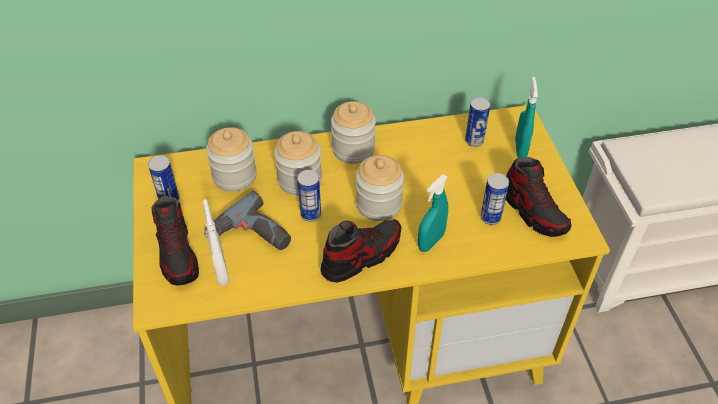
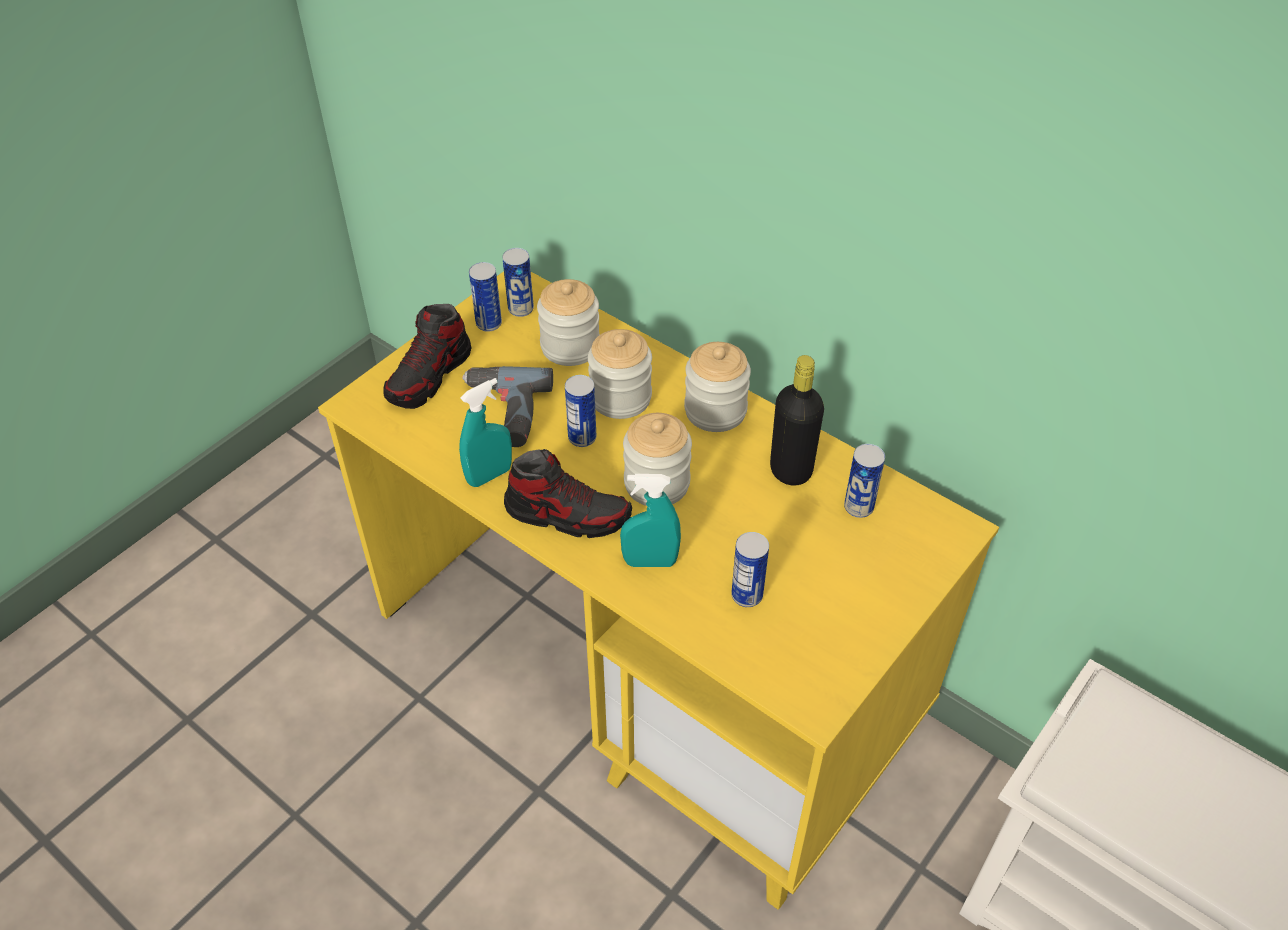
camera: 50 degrees right, 0 degrees up
(176, 178) = (521, 309): none -> can
(221, 272) = (438, 422): white spray bottle -> none
(425, 148) = (791, 470): none -> black bottle
(520, 149) = (899, 559): turquoise spray bottle -> turquoise spray bottle (489, 475)
(533, 211) = (804, 631): shoe -> none

